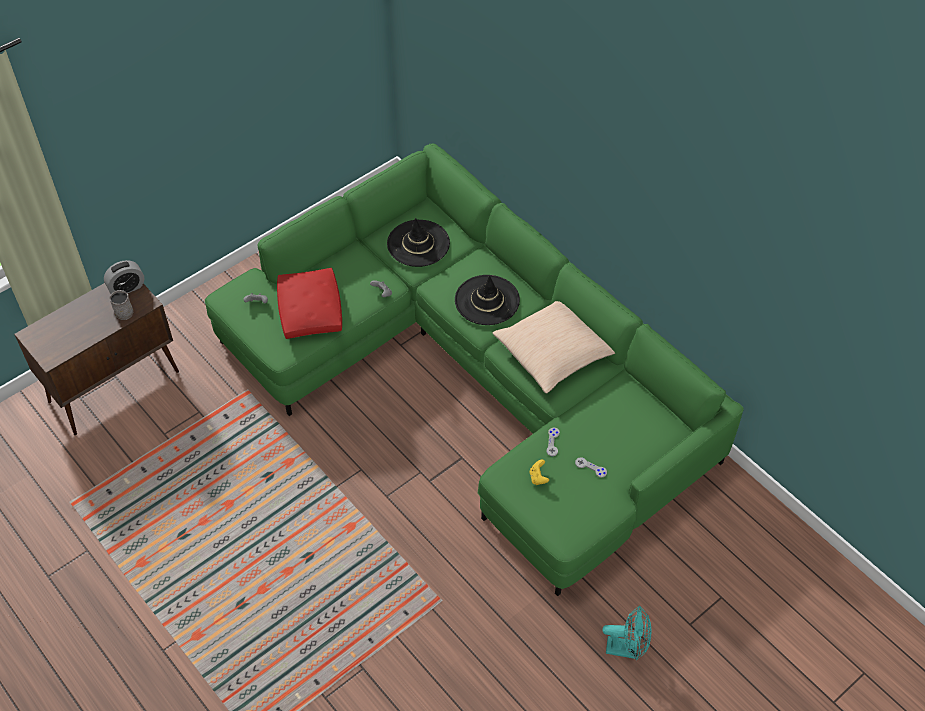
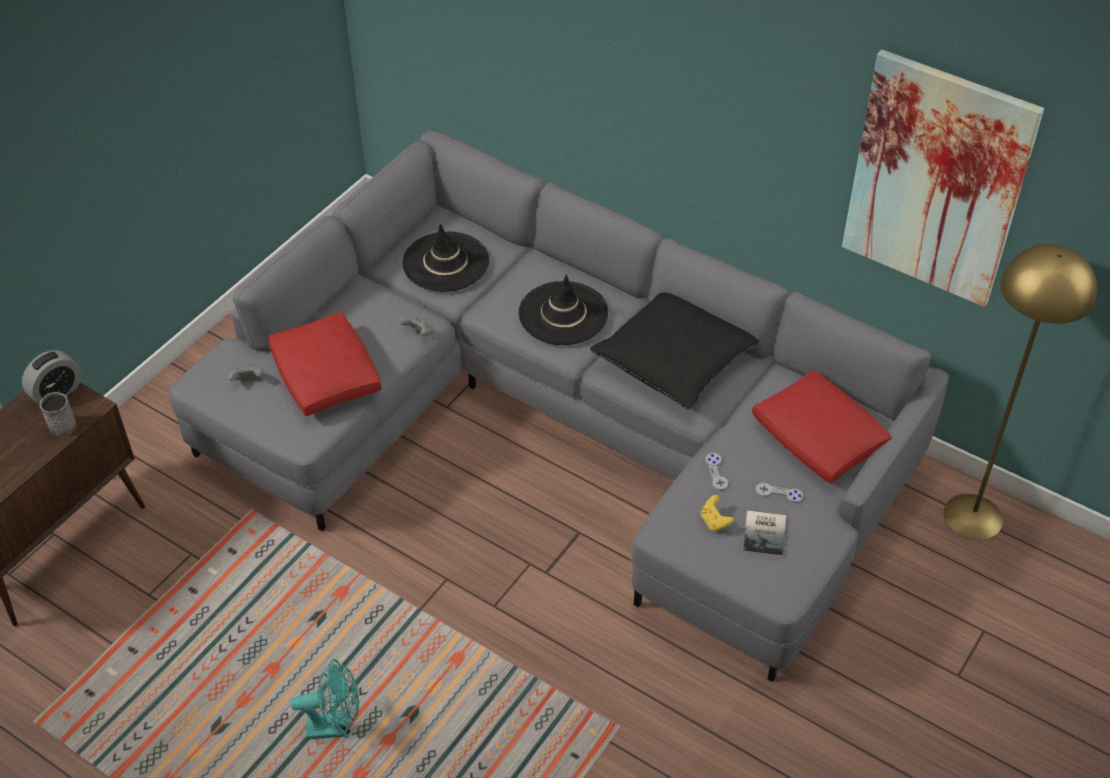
camera: 15 degrees left, 5 degrees down
(478, 376) = (564, 424): green sofa -> grey sofa
(554, 352) = (675, 359): beige pillow -> black pillow
(571, 494) = (766, 533): none -> book
(627, 649) = (889, 728): turquoise fan -> turquoise fan (336, 726)
(635, 434) = (820, 439): none -> red pillow
(743, 274) = (936, 180): none -> picture
(747, 512) = (973, 516): none -> yellow floor lamp

